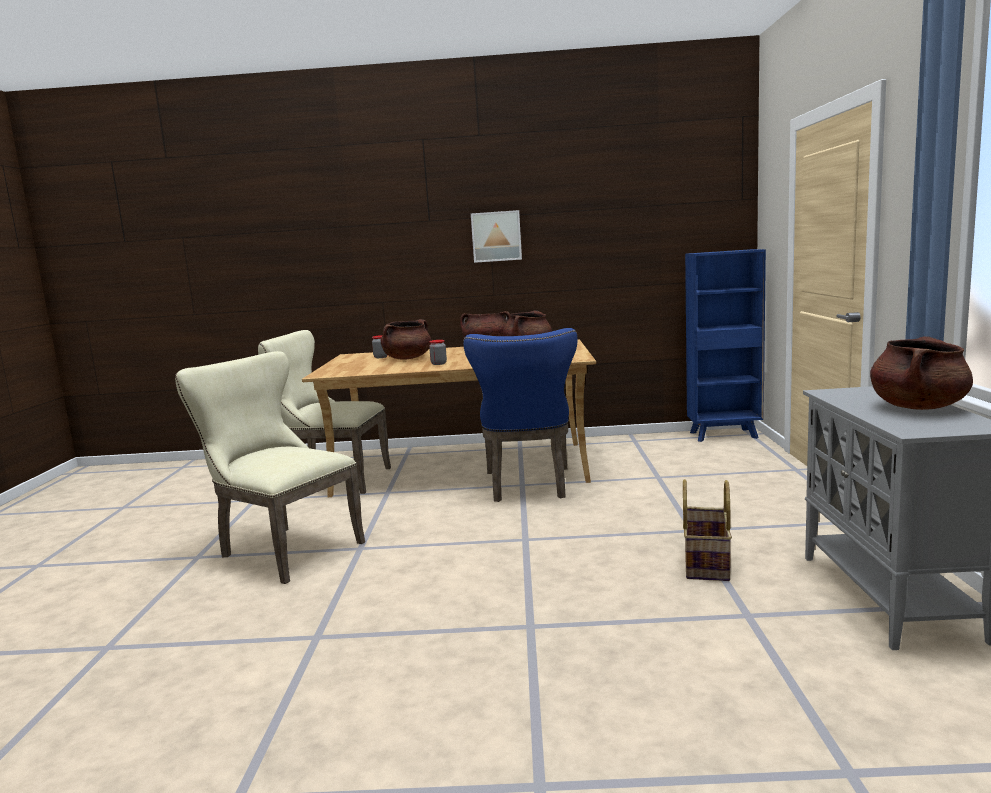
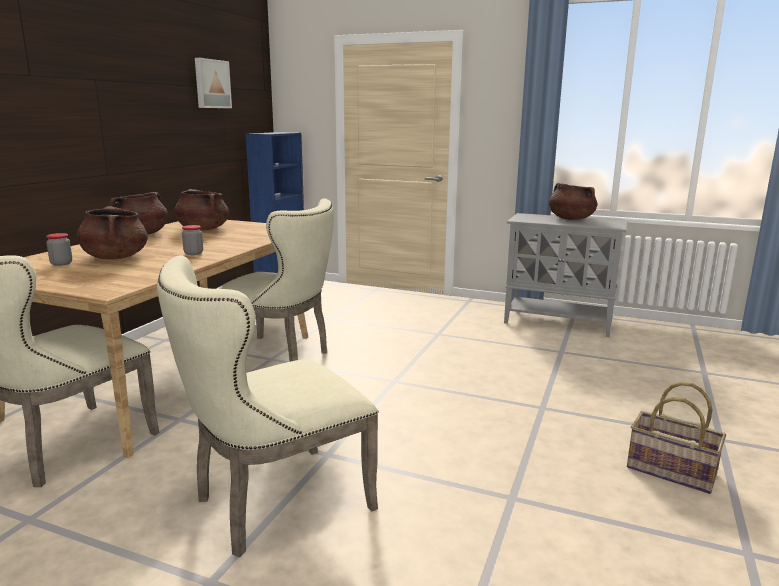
camera: 70 degrees left, 5 degrees up
(496, 236) = (106, 105): picture -> picture (211, 84)
(528, 486) = (280, 357): blue chair -> beige chair
(705, 563) = (489, 343): basket -> basket (670, 471)

